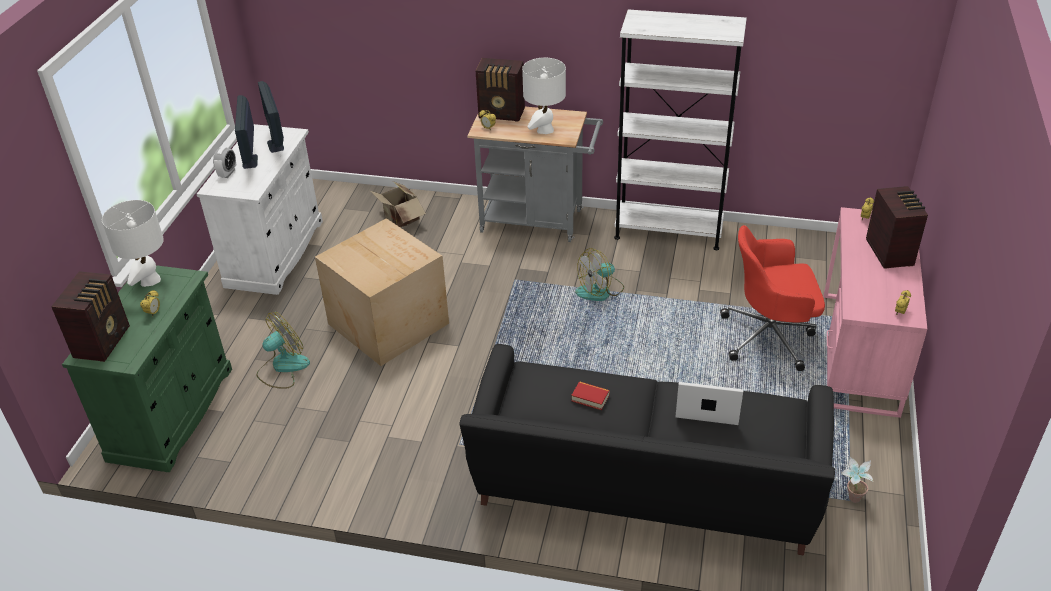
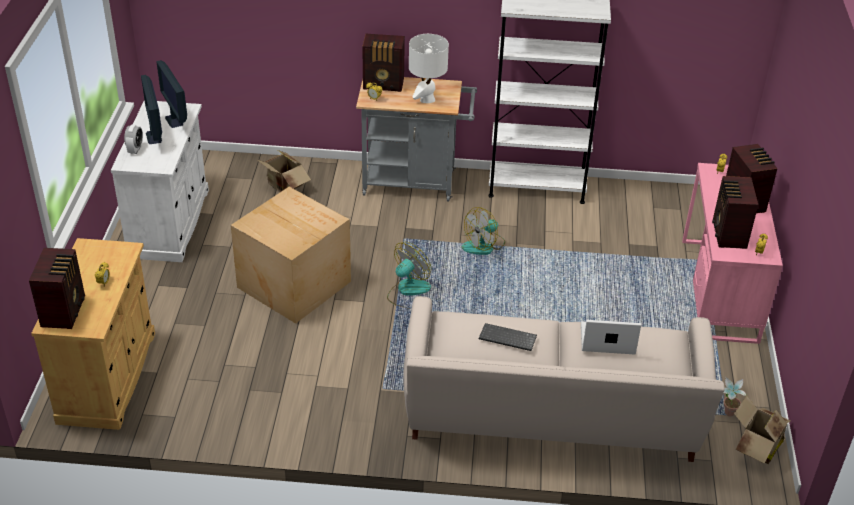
camera: 10 degrees left, 0 degrees up
(150, 280) = (91, 253): white table lamp -> none
(172, 413) = (108, 377): green cabinet -> beige cabinet
(282, 367) = (203, 329): fan -> fan (408, 292)
(590, 398) = (506, 339): book -> keyboard
(644, 488) = (552, 416): black sofa -> beige sofa
(770, 337) = (640, 280): red office chair -> none
(866, 290) = (728, 235): none -> radio
(881, 543) = (755, 447): none -> cardboard box

